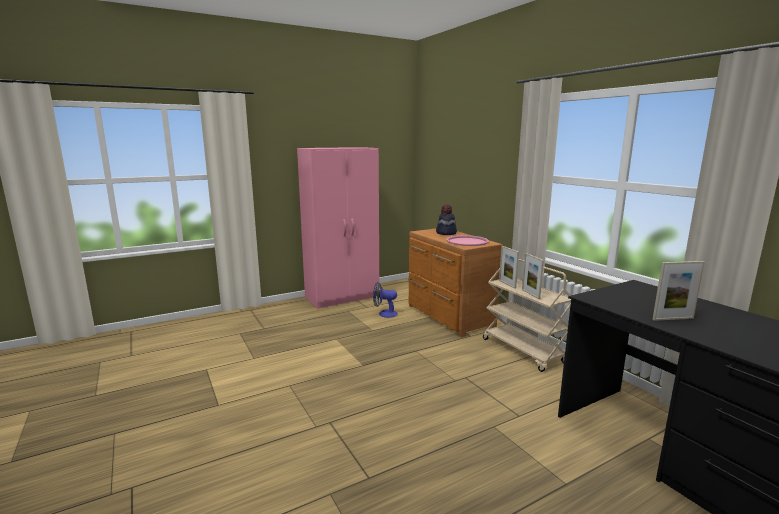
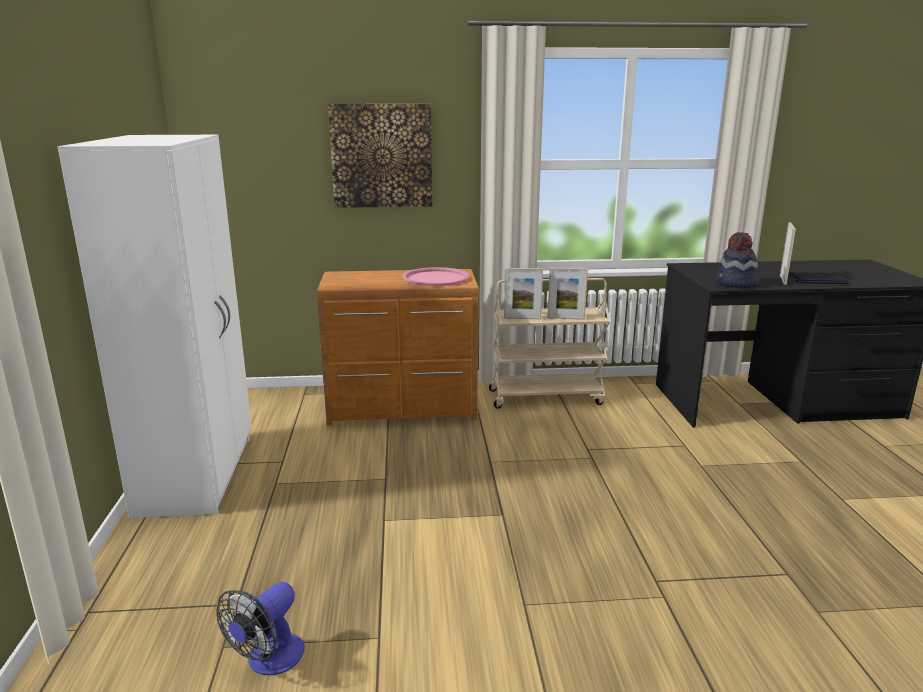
camera: 65 degrees left, 5 degrees up
(343, 297) = (198, 474): pink wardrobe -> white wardrobe
(384, 314) = (332, 452): fan -> fan (268, 661)
(446, 233) = (367, 277): hat -> hat (736, 284)
(481, 166) = (381, 156): none -> picture
(713, 333) = (817, 280): none -> laptop

